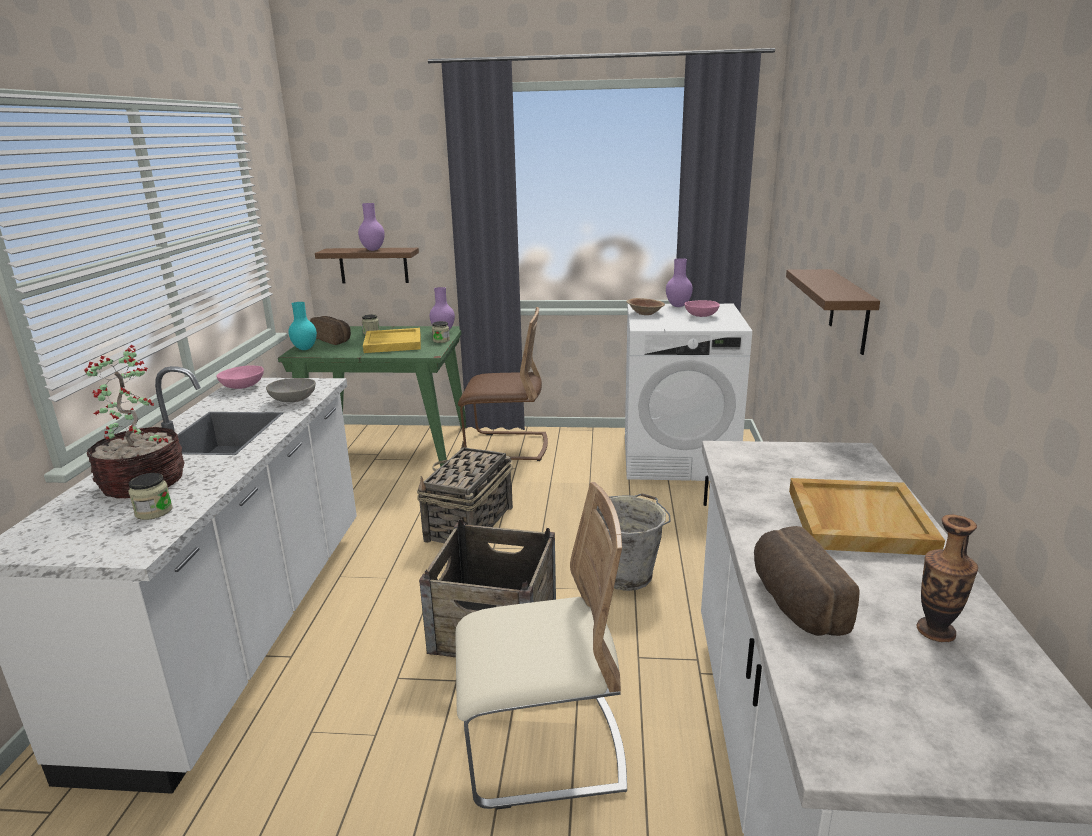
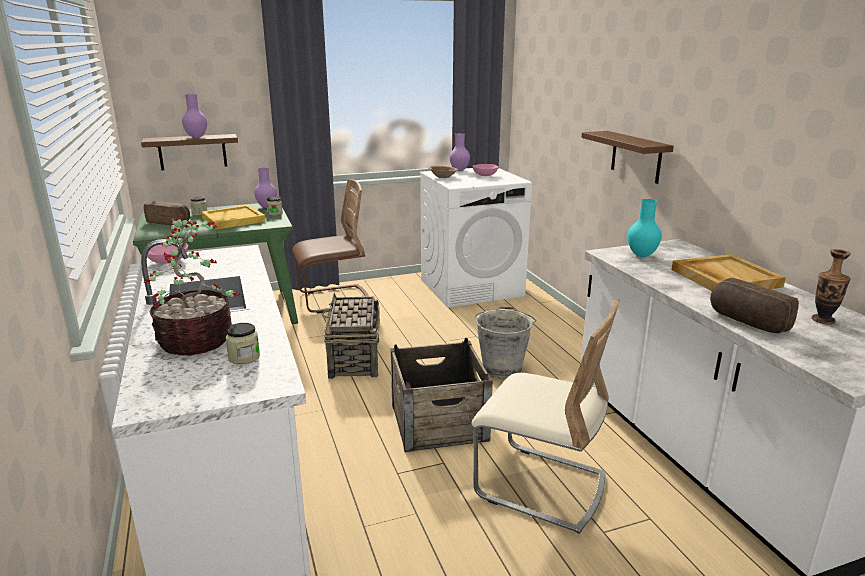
camera: 25 degrees left, 0 degrees up
(293, 400) = (236, 265): grey bowl -> none
(304, 349) = (151, 232): turquoise vase -> turquoise vase (641, 255)
(542, 749) = (540, 486): beige chair -> beige chair turned 60 degrees clockwise

